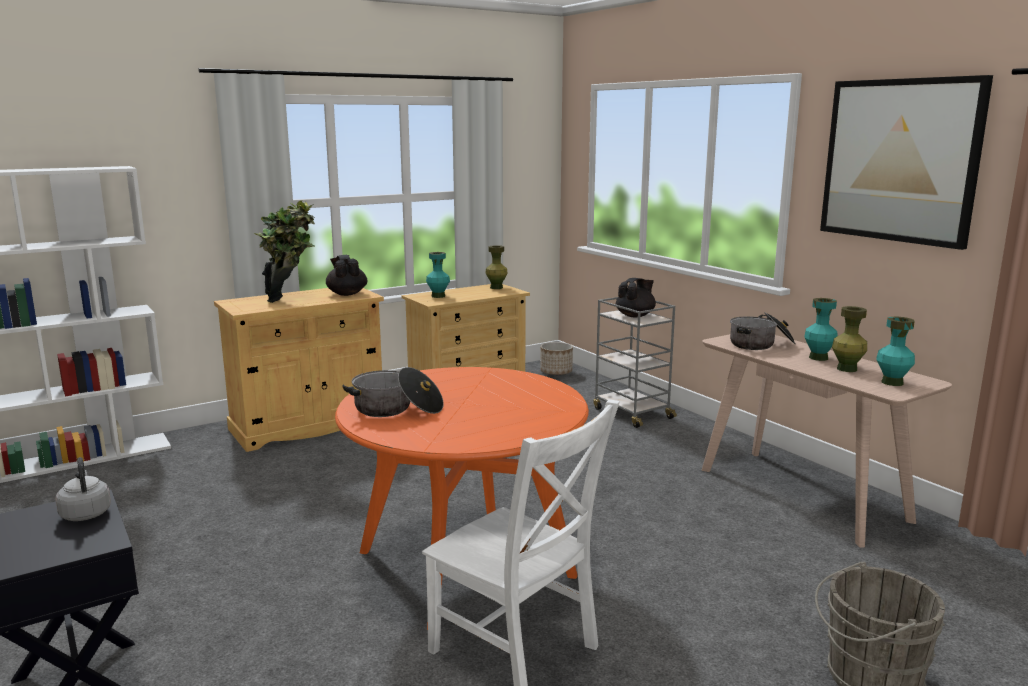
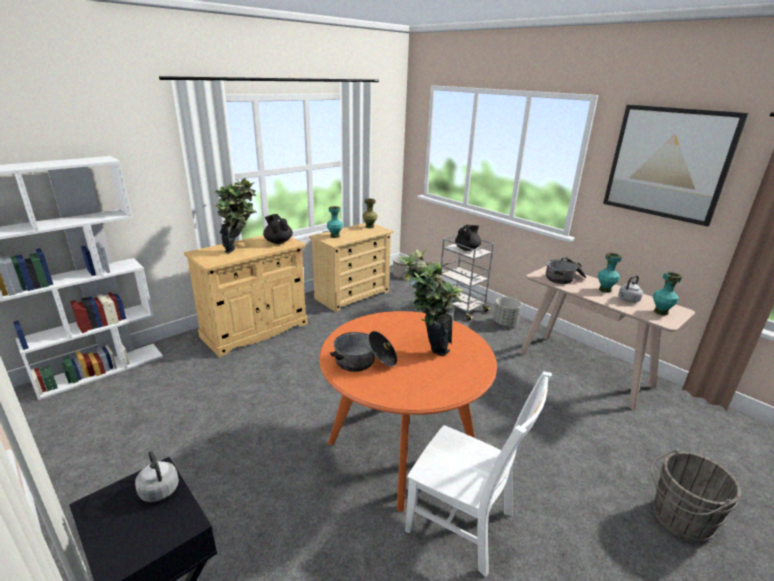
camera: 10 degrees left, 10 degrees up
(491, 400) = (426, 347): none -> potted plant
(696, 433) = (505, 323): none -> grey planter
(847, 369) = (627, 300): green vase -> grey kettle

